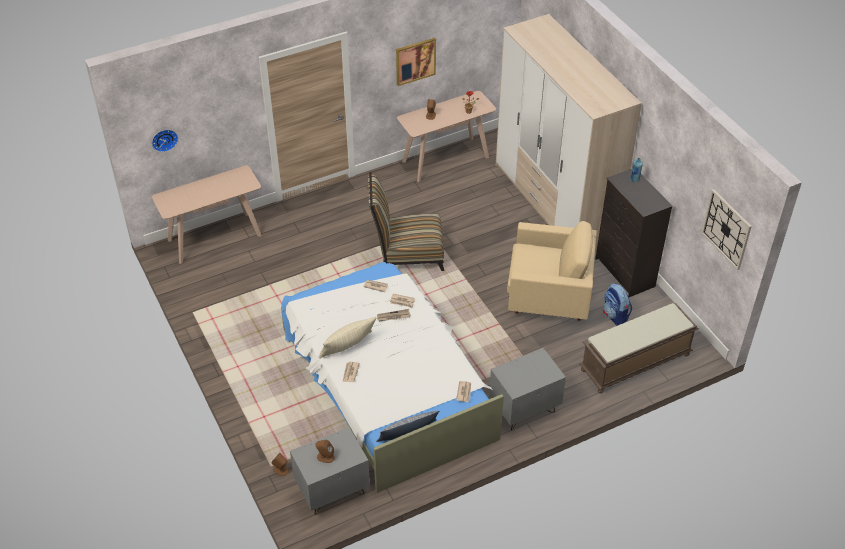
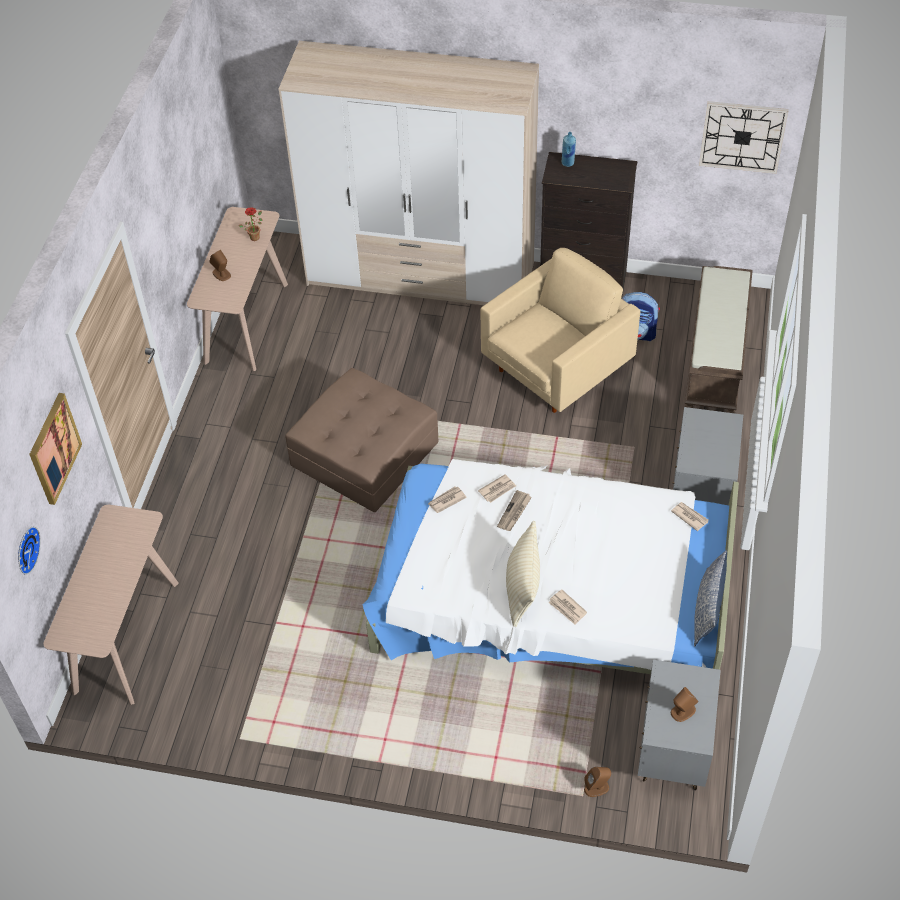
camera: 50 degrees left, 5 degrees up
(407, 253) = (364, 453): chair -> brown ottoman
(415, 61) = (177, 212): picture -> picture (54, 448)

